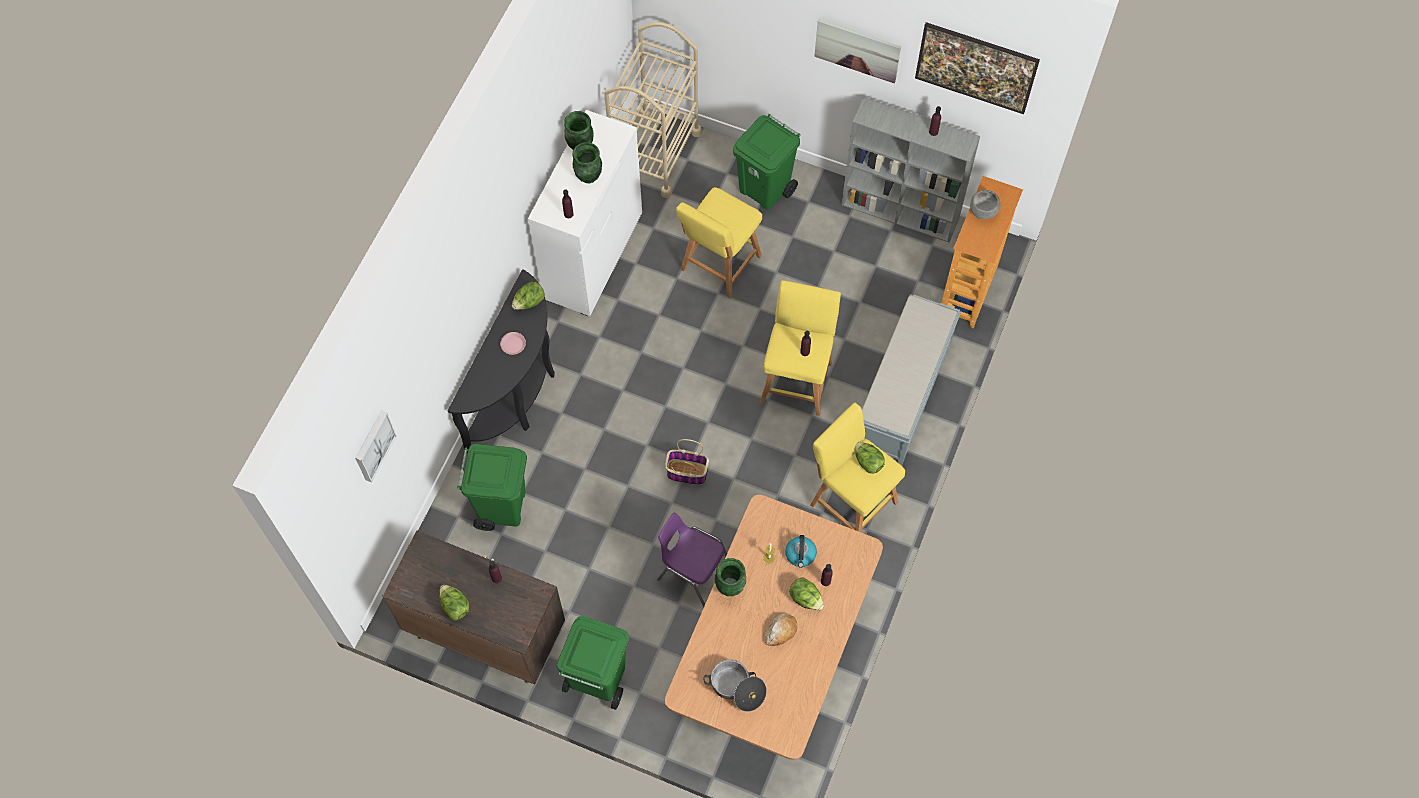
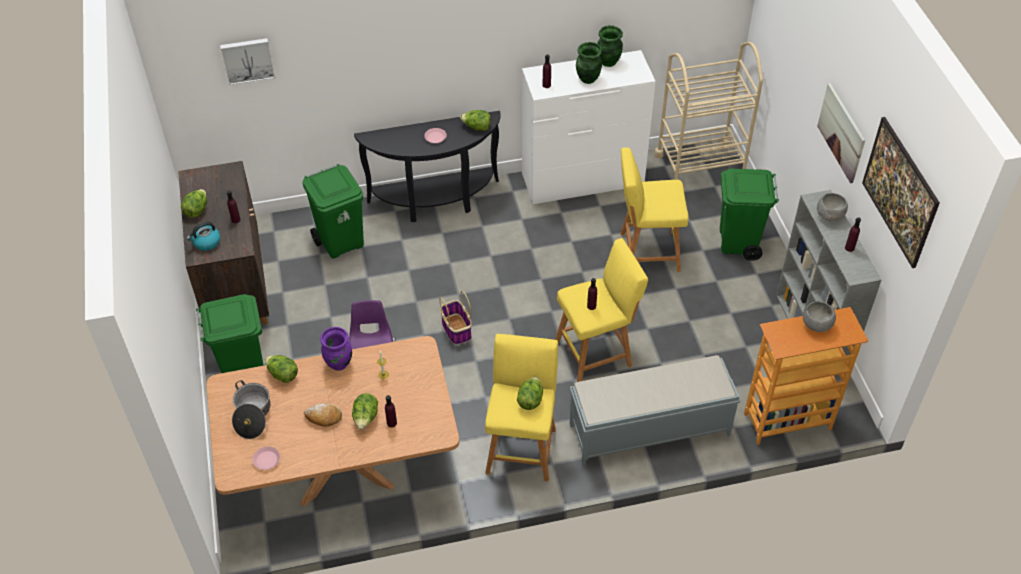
camera: 55 degrees right, 15 degrees down
(708, 639) = (282, 375): none -> lettuce
(730, 586) = (339, 363): green vase -> purple vase
(793, 701) = (267, 459): none -> pink plate
(800, 555) = (402, 393): kettle -> kettle (206, 242)
(891, 119) = (830, 216): none -> grey bowl

